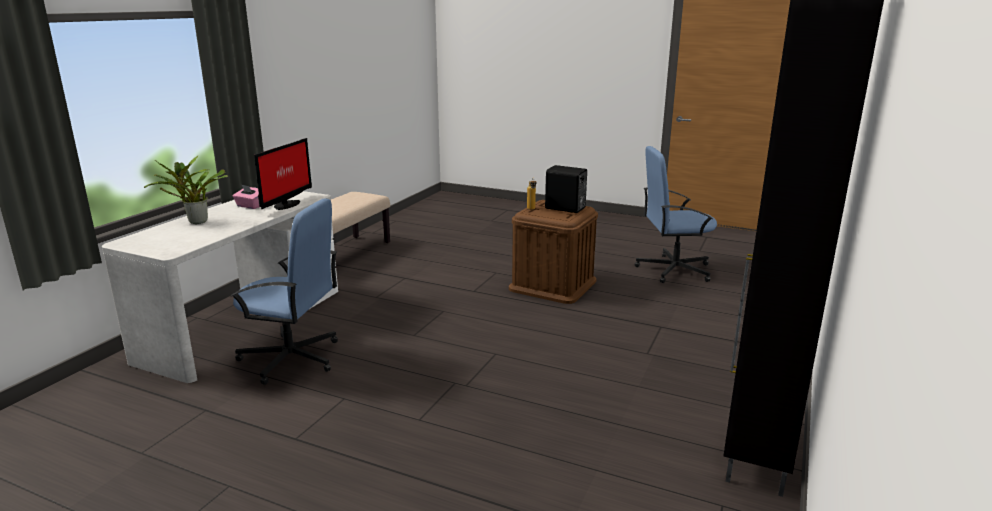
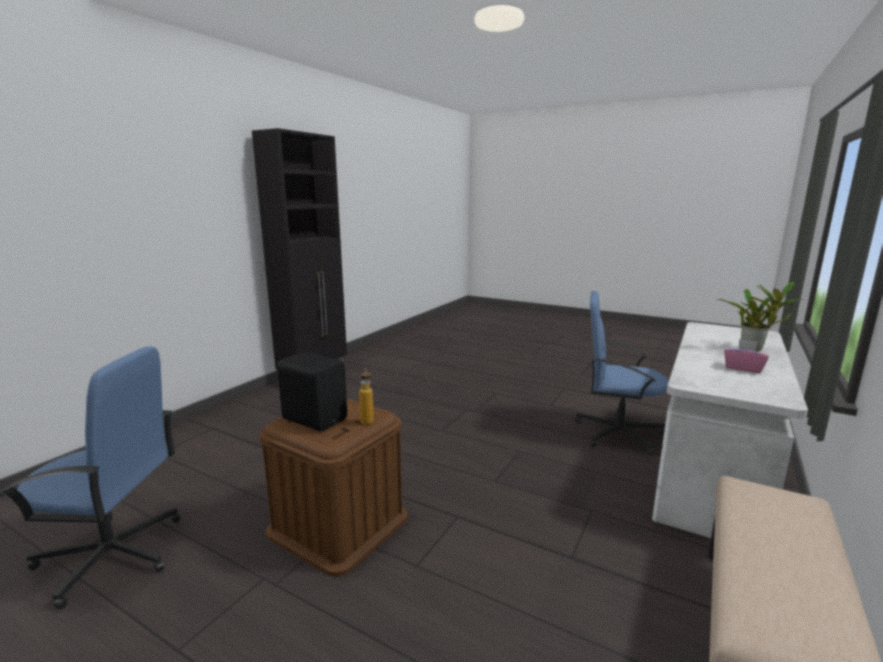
camera: 175 degrees left, 5 degrees down
(285, 205) = (700, 369): monitor -> none

